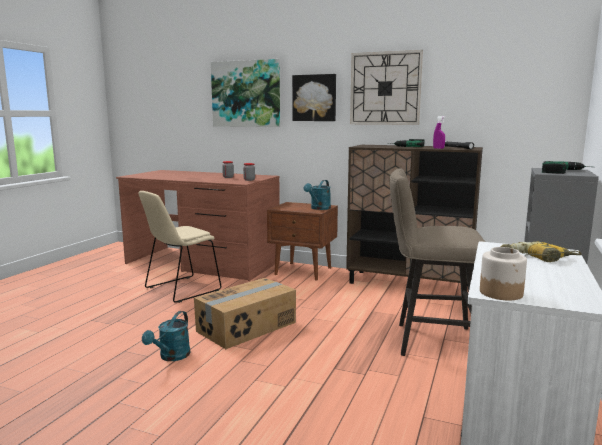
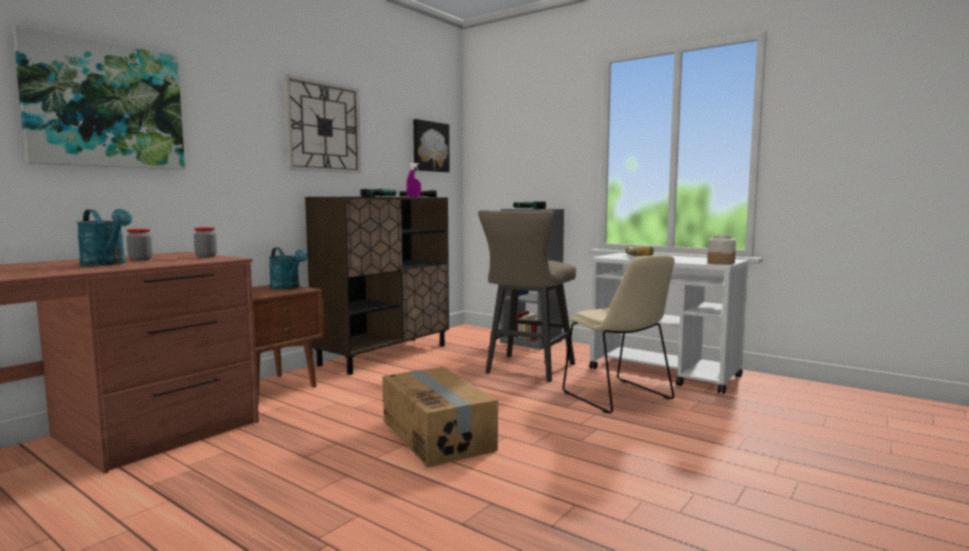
camera: 75 degrees left, 5 degrees down
(171, 357) = (503, 485): turquoise watering can -> turquoise watering can (107, 264)
(180, 290) = (222, 475): beige chair -> beige chair (619, 397)
(314, 98) = (236, 128): picture -> picture (430, 146)

